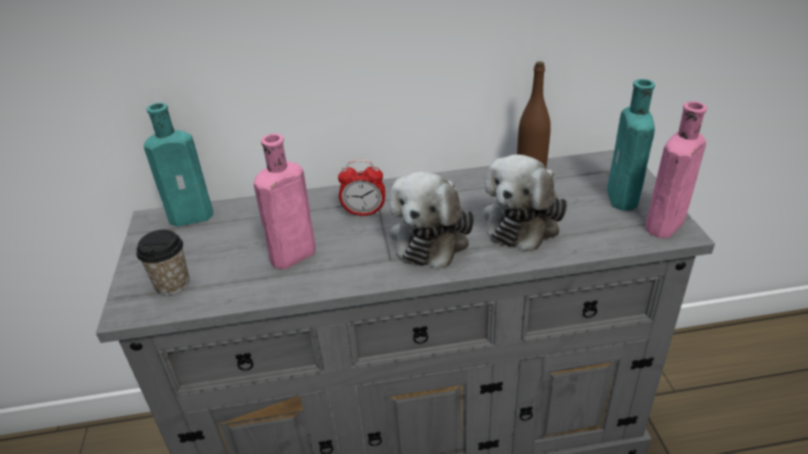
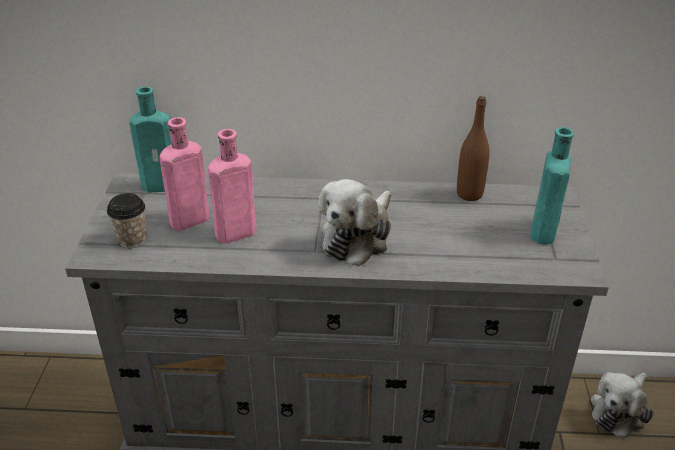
camera: 10 degrees right, 0 degrees up
(364, 212) = (307, 206): alarm clock -> none
(524, 220) = (444, 237): plush toy -> plush toy (619, 410)
(663, 226) = (568, 264): pink bottle -> pink bottle (187, 221)

